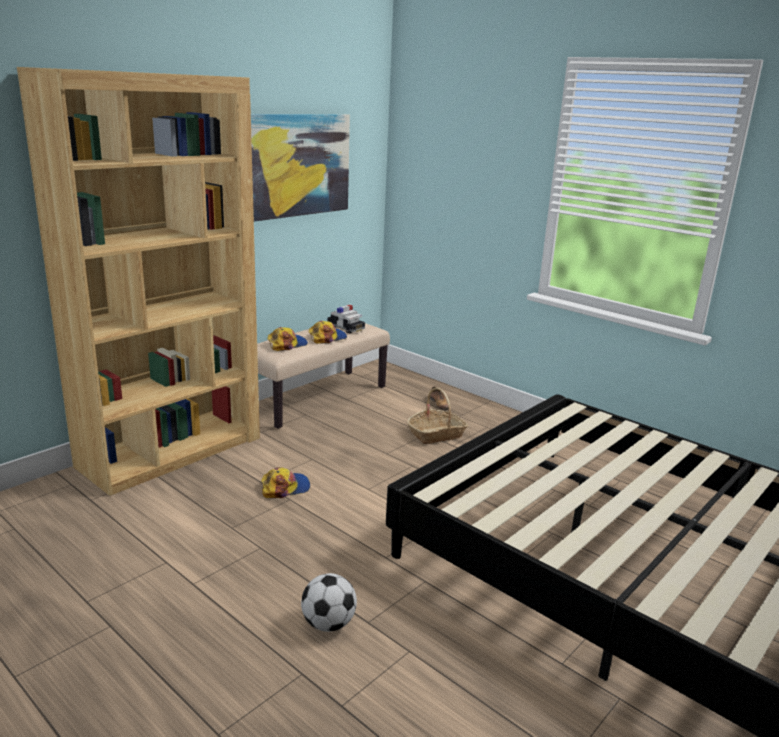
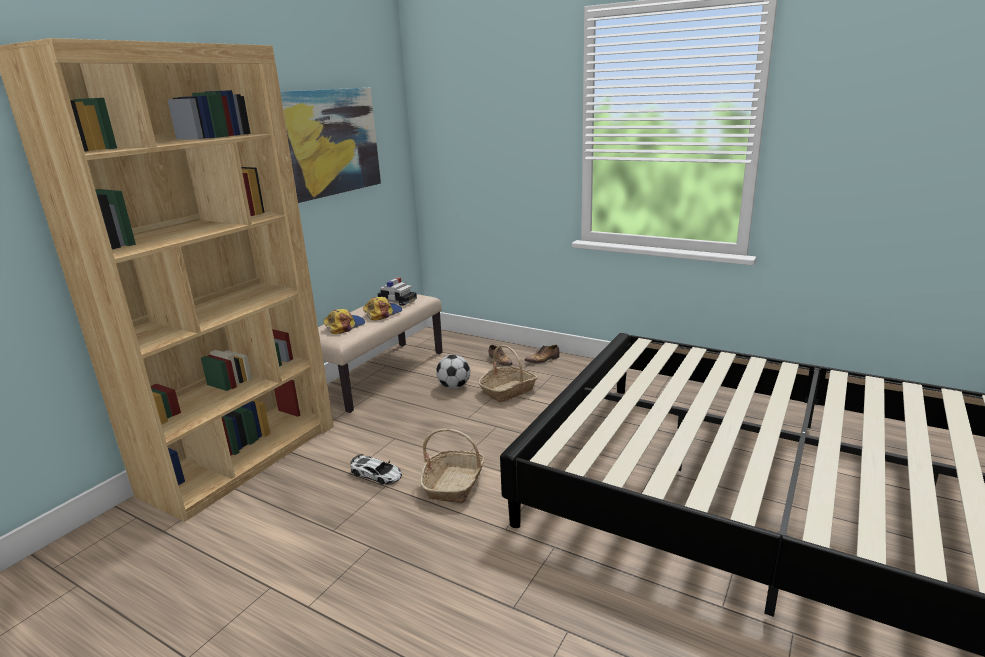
camera: 10 degrees left, 0 degrees up
(285, 487) = (377, 474): cap -> toy car
(328, 624) = (472, 620): football -> football (454, 387)
(353, 509) = (454, 483): none -> basket
(483, 410) = (543, 360): none -> shoe

